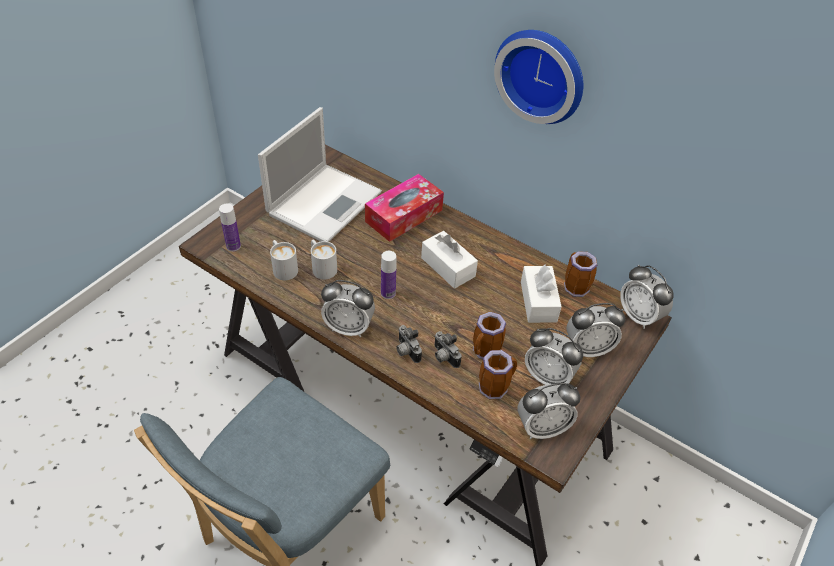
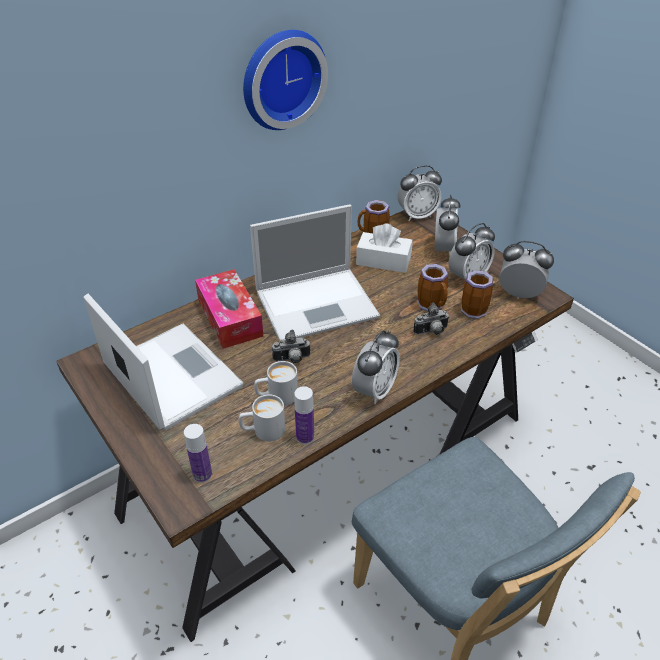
camera: 70 degrees left, 5 degrees down
(388, 293) = (337, 352): bottle -> bottle (305, 437)
(406, 351) = (418, 355): camera -> camera (292, 360)
(448, 267) = (318, 304): white tissue box -> laptop
(542, 428) = (519, 294): alarm clock -> alarm clock turned 75 degrees counterclockwise

